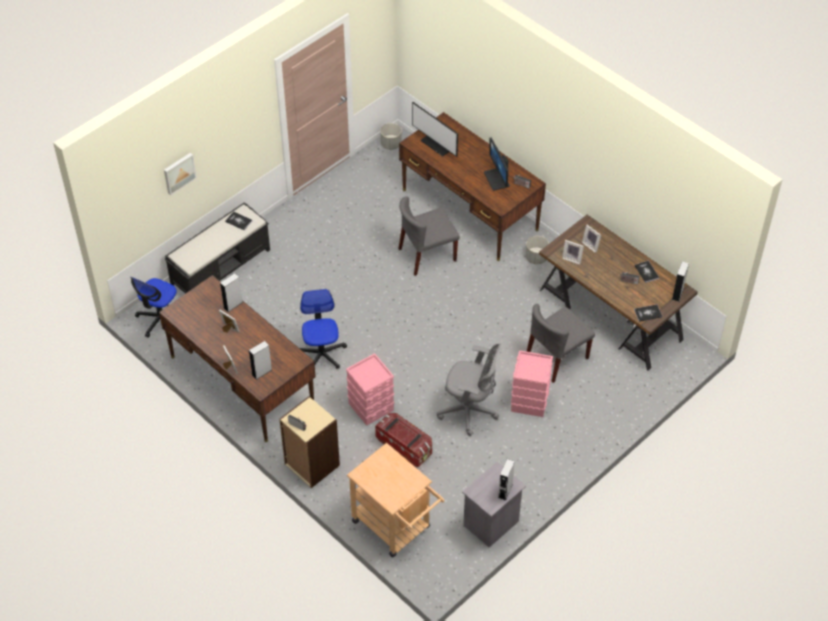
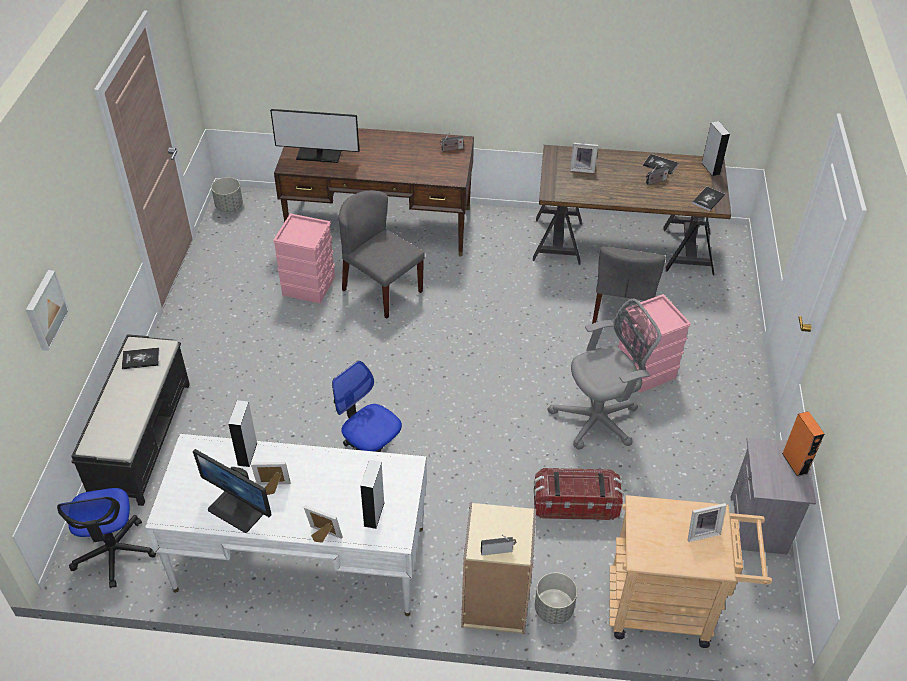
camera: 40 degrees left, 5 degrees down
(242, 380) = (301, 559): brown desk -> white desk
(370, 406) = (490, 486): pink storage box -> pink storage box (308, 286)
(427, 255) = (381, 290): grey chair -> grey chair turned 105 degrees clockwise
(497, 179) = (421, 155): monitor -> monitor (238, 509)
(505, 491) = (794, 463): grey speaker -> orange speaker
(536, 258) = (496, 233): grey planter -> grey planter (554, 609)
(572, 258) = (579, 189): picture frame -> picture frame (701, 532)

